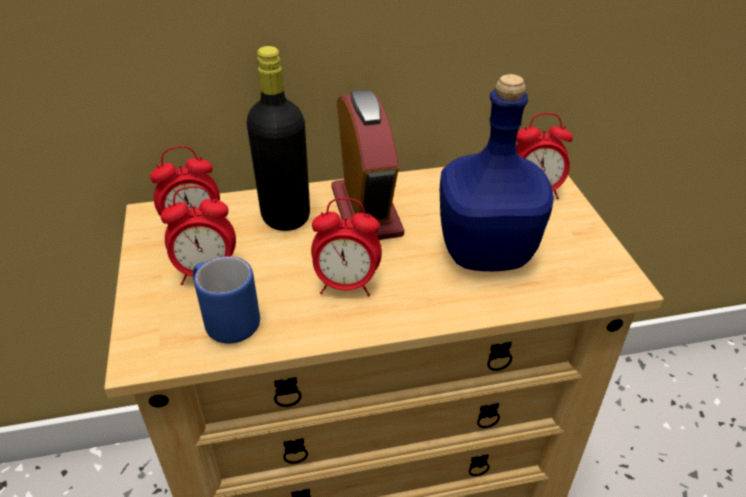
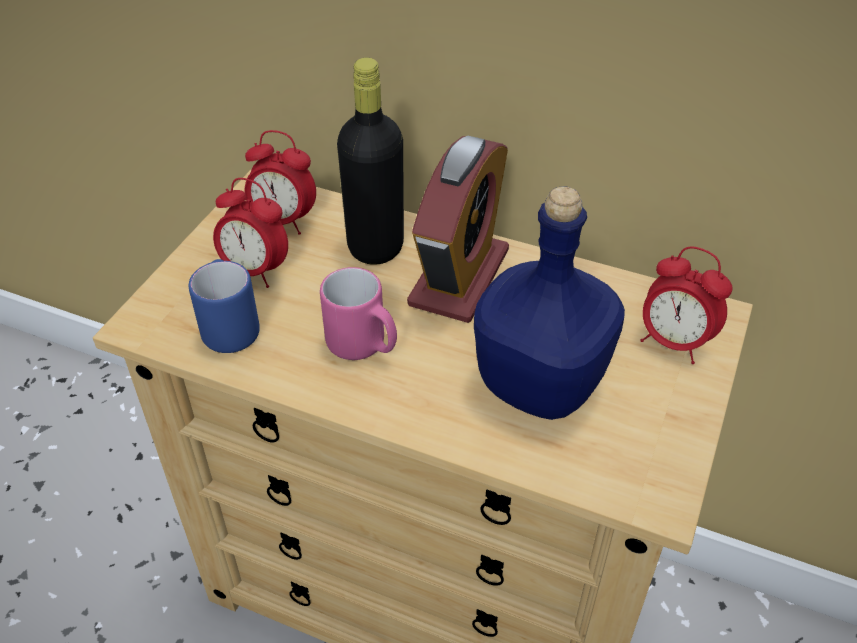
camera: 35 degrees right, 5 degrees up
(346, 285) = (364, 347): alarm clock -> pink mug

